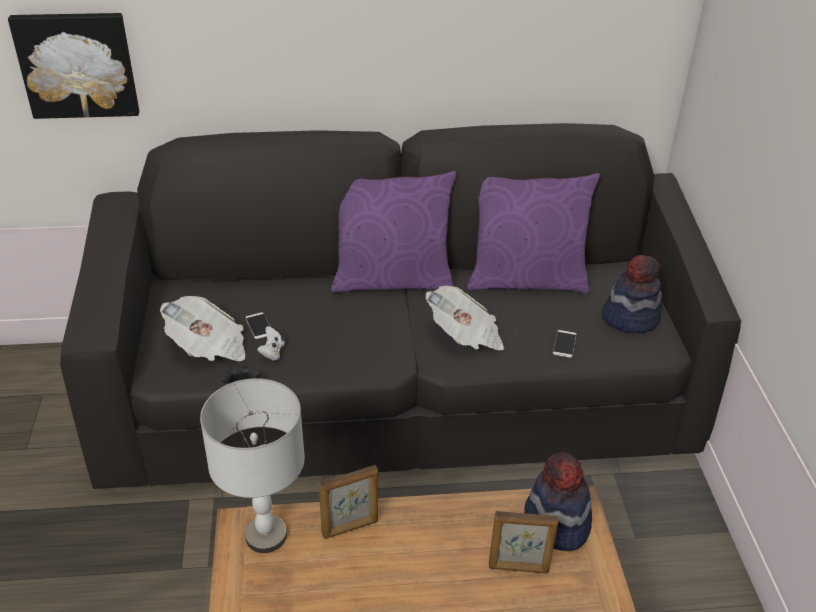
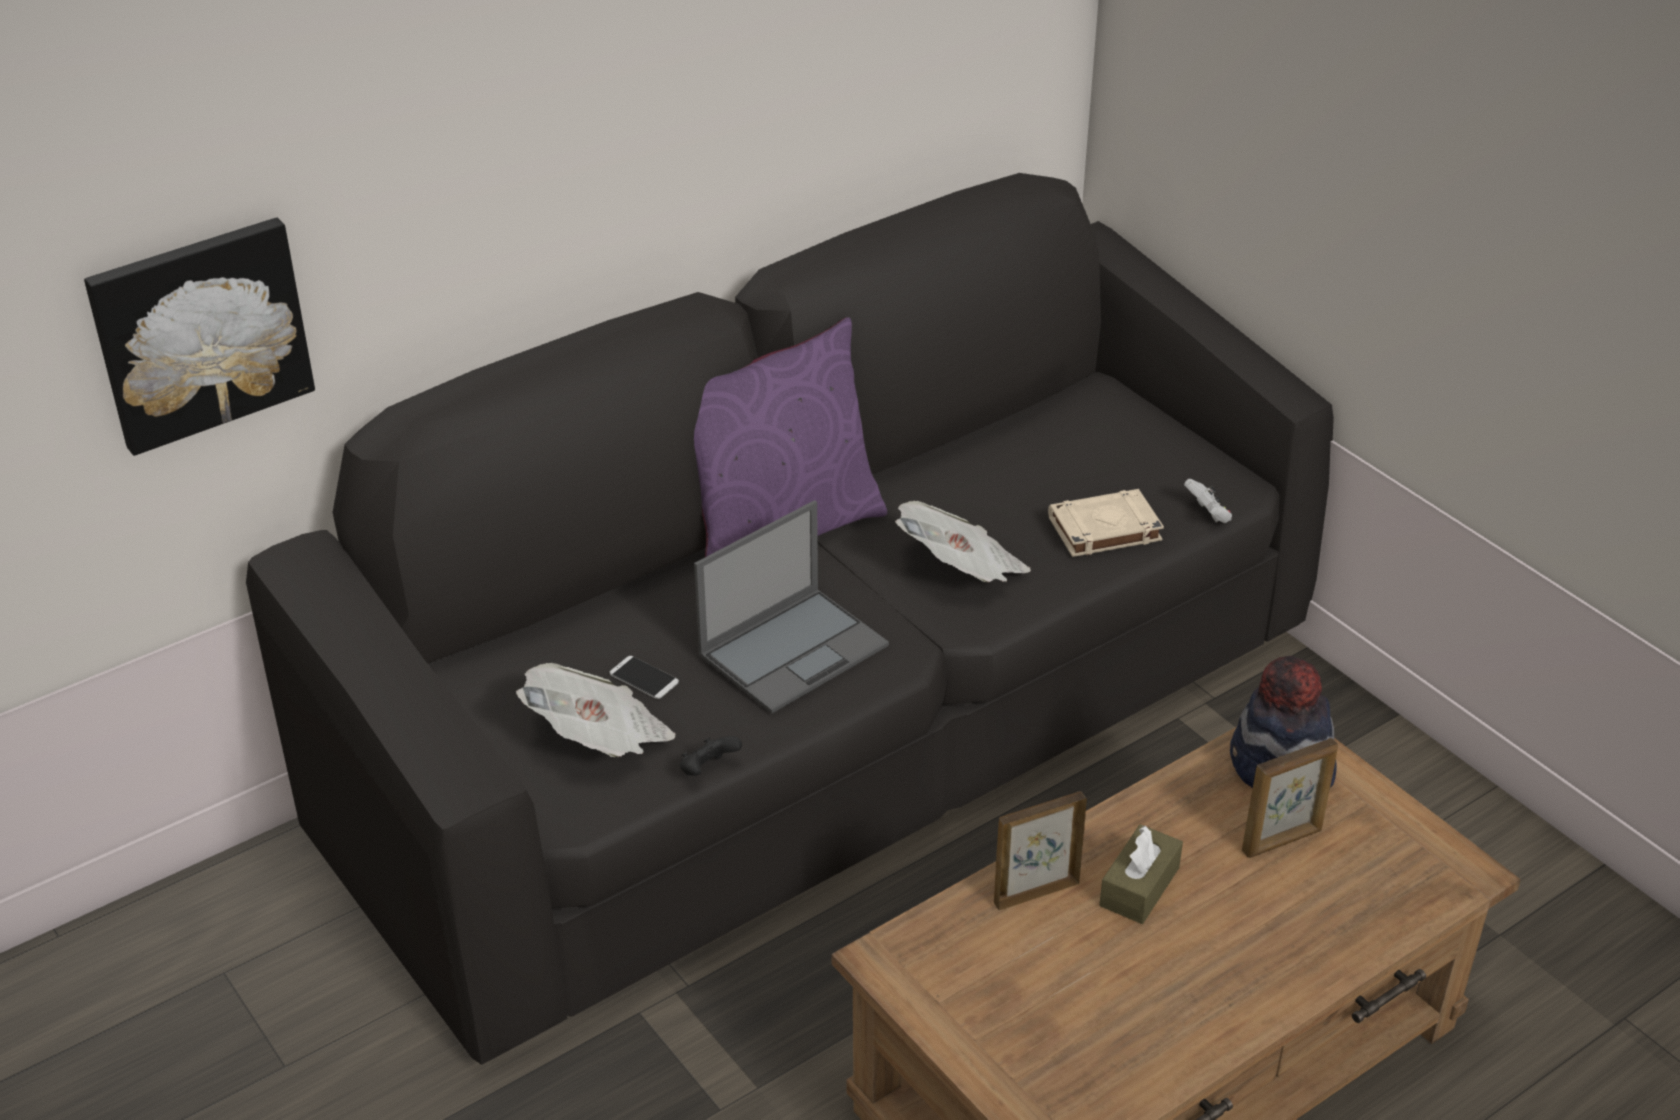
camera: 30 degrees left, 0 degrees up
(265, 536) = (935, 956): grey table lamp -> none
(272, 352) = (706, 707): white game controller -> white game controller (1208, 514)
(341, 341) = (795, 649): none -> laptop
(350, 528) = (1035, 892): picture frame -> picture frame turned 150 degrees counterclockwise
(410, 553) = (1139, 887): none -> brown tissue box
(526, 280) = (970, 457): purple pillow -> none
(564, 344) = (1103, 529): phone -> beige book
(630, 317) = (1156, 458): hat -> none

